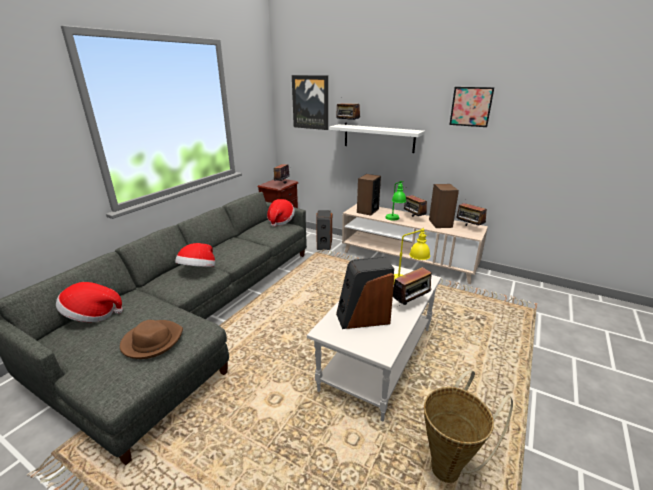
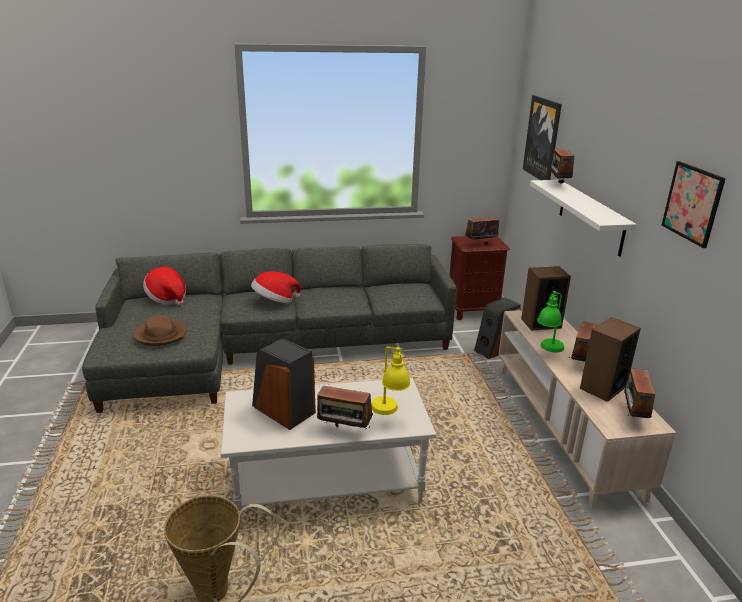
camera: 50 degrees right, 0 degrees up
(280, 221) = (427, 290): hat -> none

